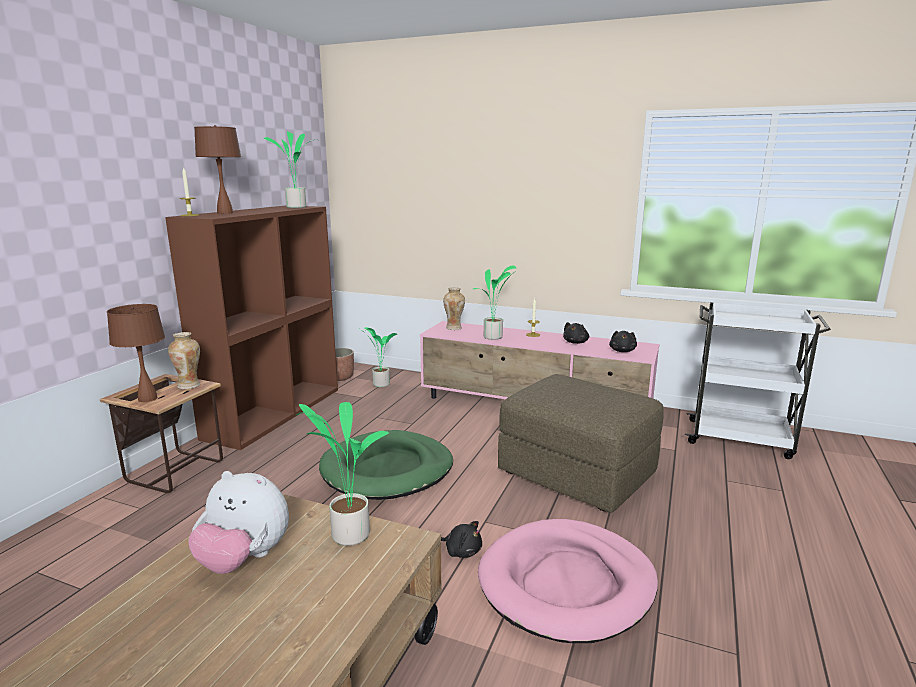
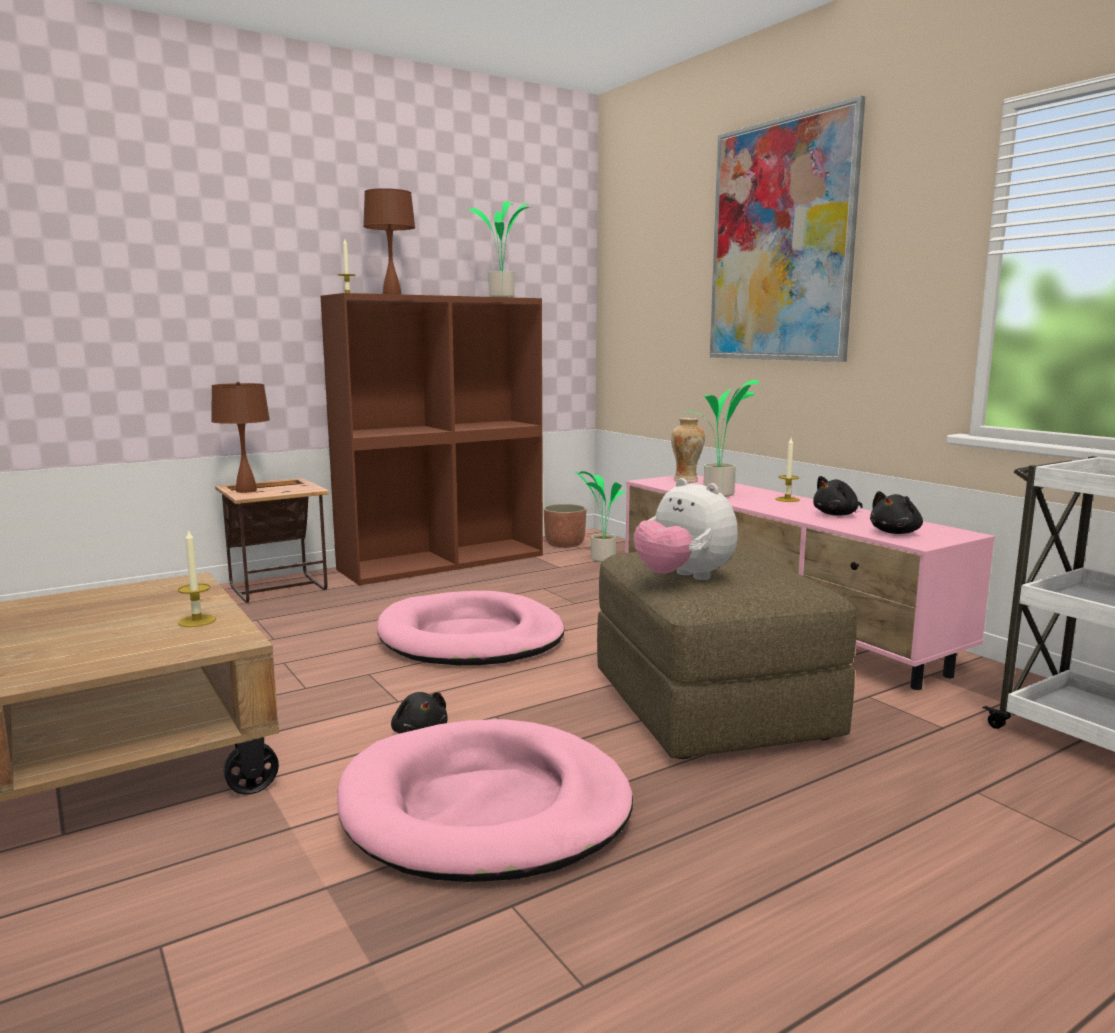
camera: 35 degrees right, 5 degrees down
(189, 385) = (299, 487): vase -> none
(244, 559) = (89, 613): plush toy -> plush toy (684, 578)
(348, 534) = (197, 621): potted plant -> candle
(387, 470) = (470, 638): green dog bed -> pink dog bed
(497, 173) = (780, 242): none -> picture

